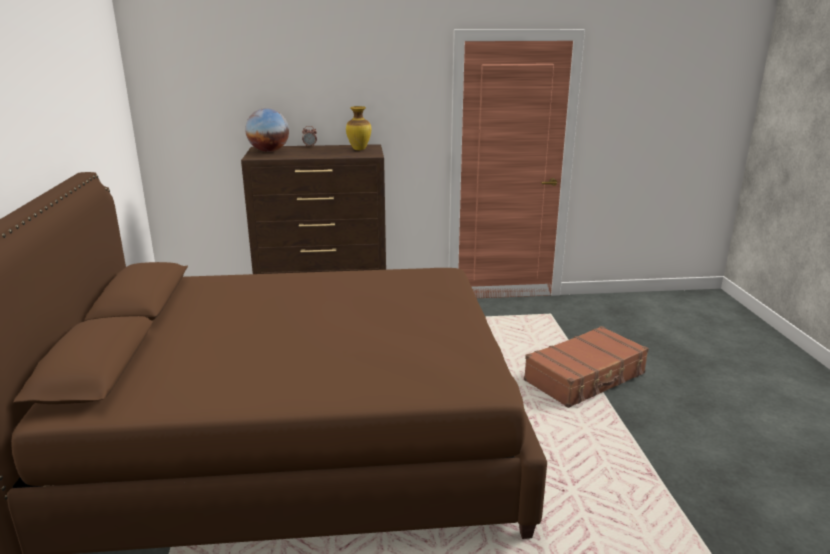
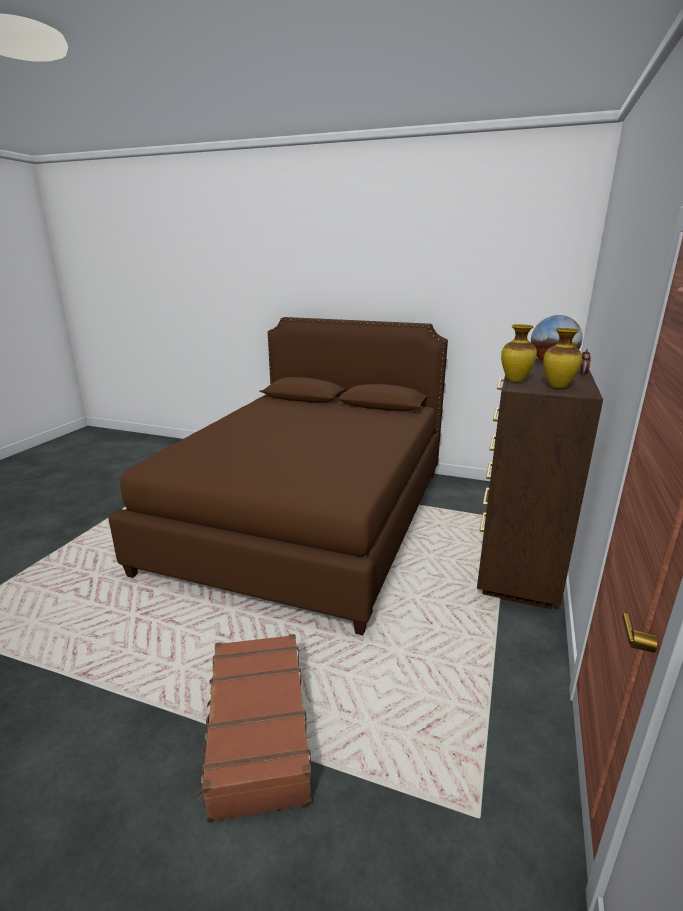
camera: 115 degrees right, 0 degrees up
(350, 155) = (515, 381): none -> vase

